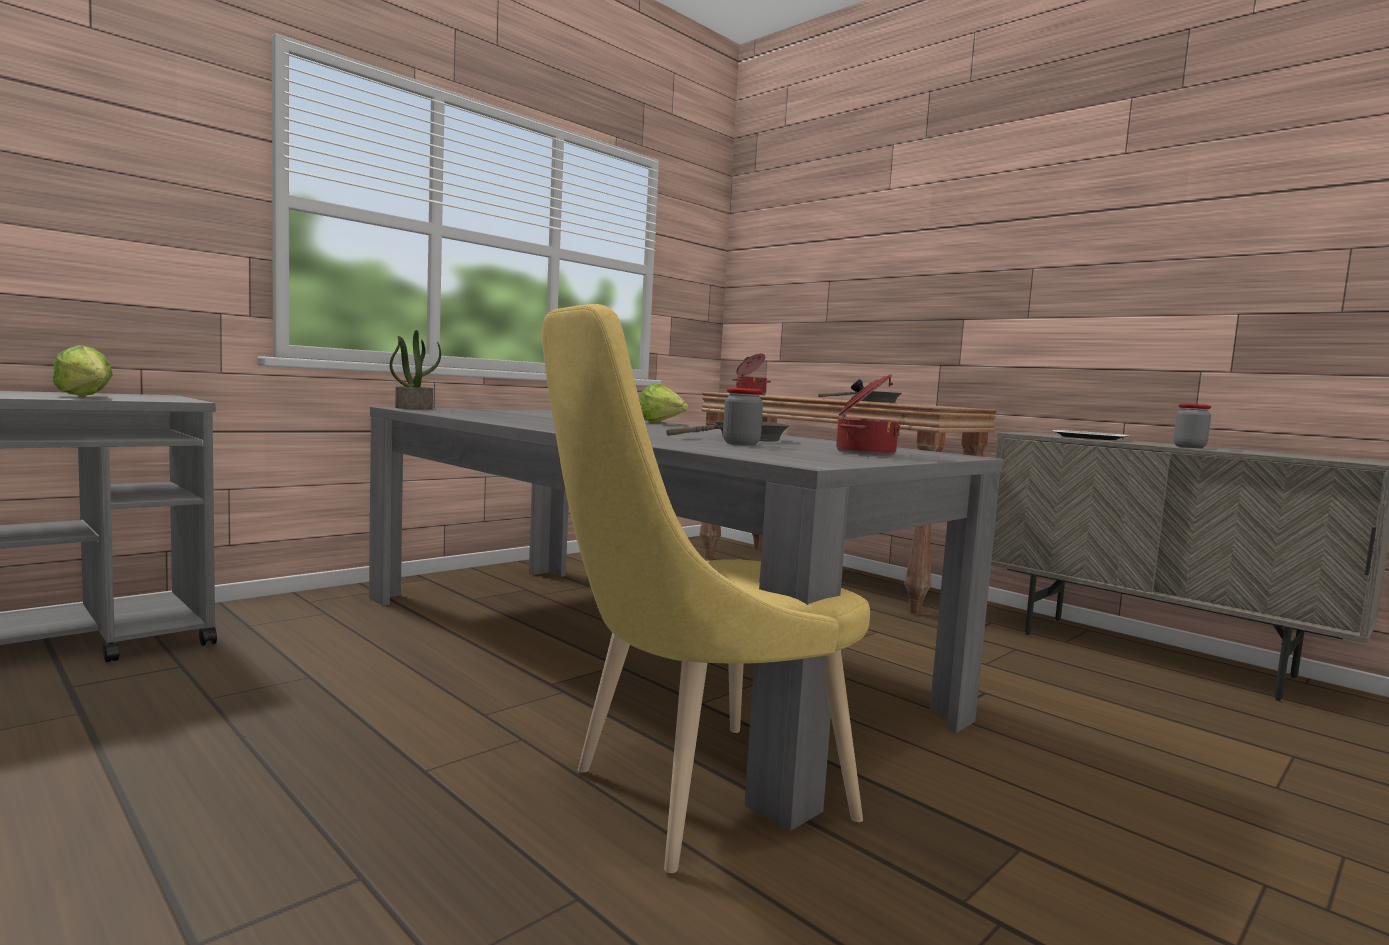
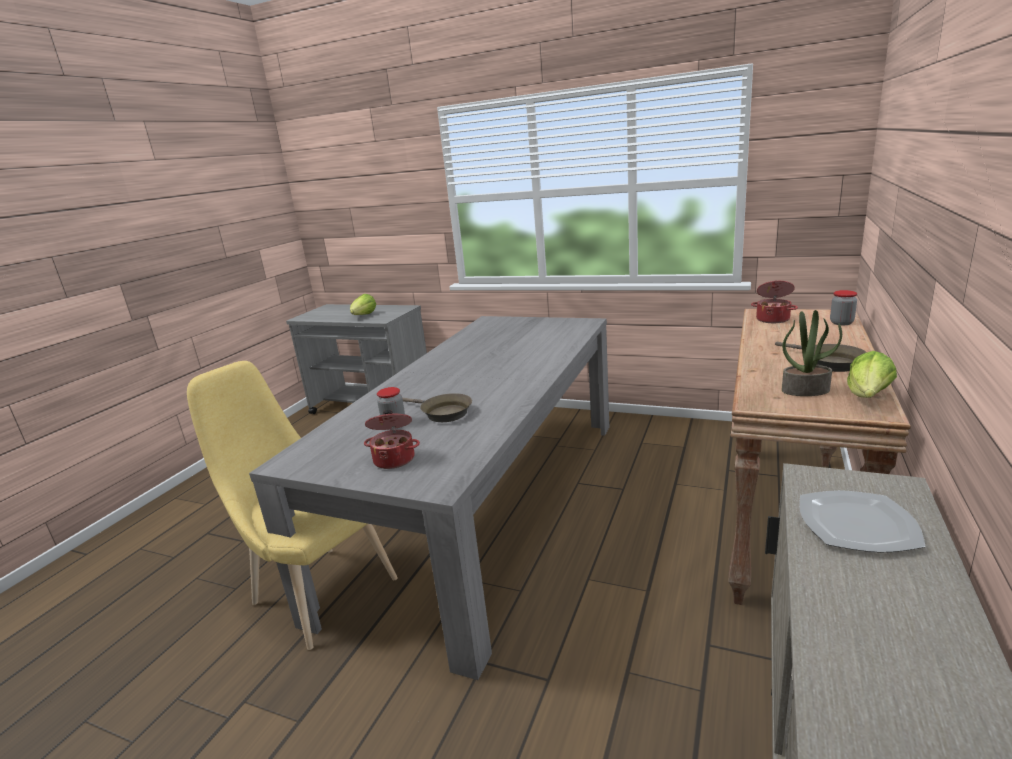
camera: 70 degrees right, 15 degrees up
(414, 408) = (494, 319): potted plant -> potted plant (805, 390)
(662, 423) = (544, 365): lettuce -> lettuce (867, 397)
(1189, 447) = (825, 614): jar -> jar (841, 323)

